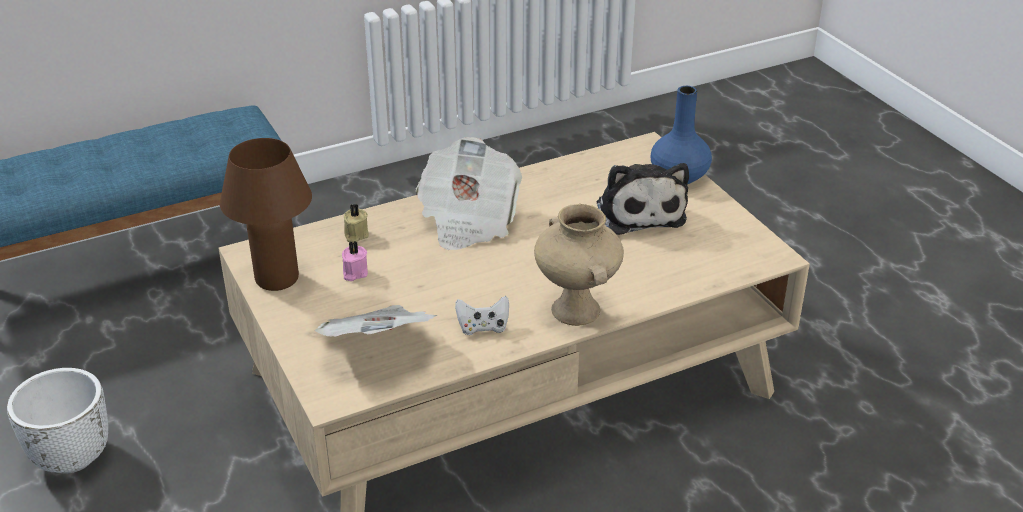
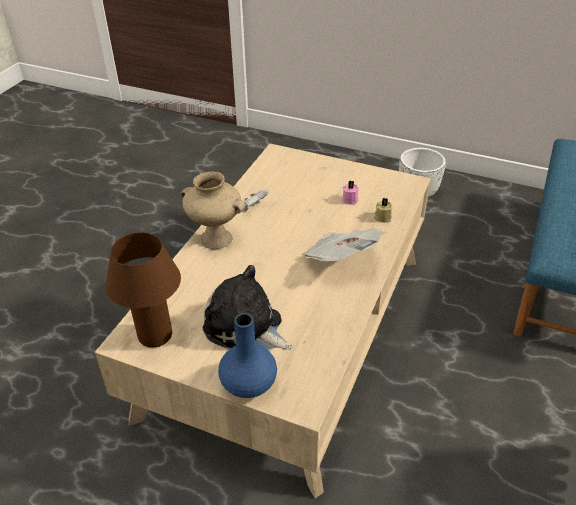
camera: 140 degrees right, 5 degrees up
(277, 279) = (378, 179): brown table lamp -> brown table lamp (155, 335)
(379, 346) = (287, 177): newspaper -> none

